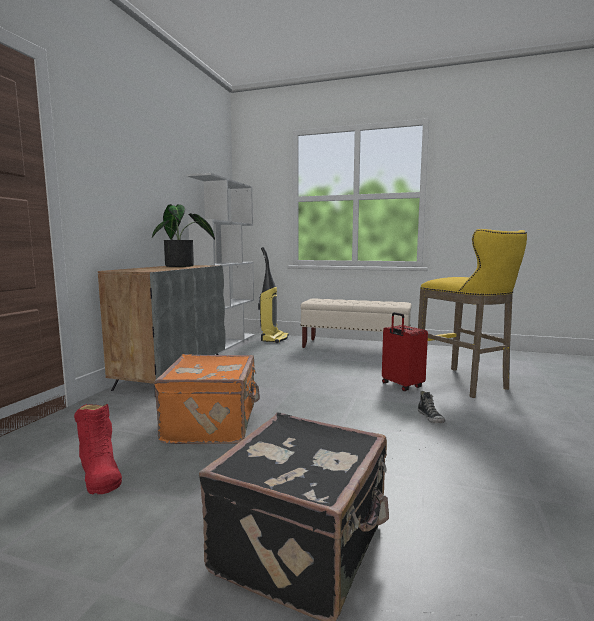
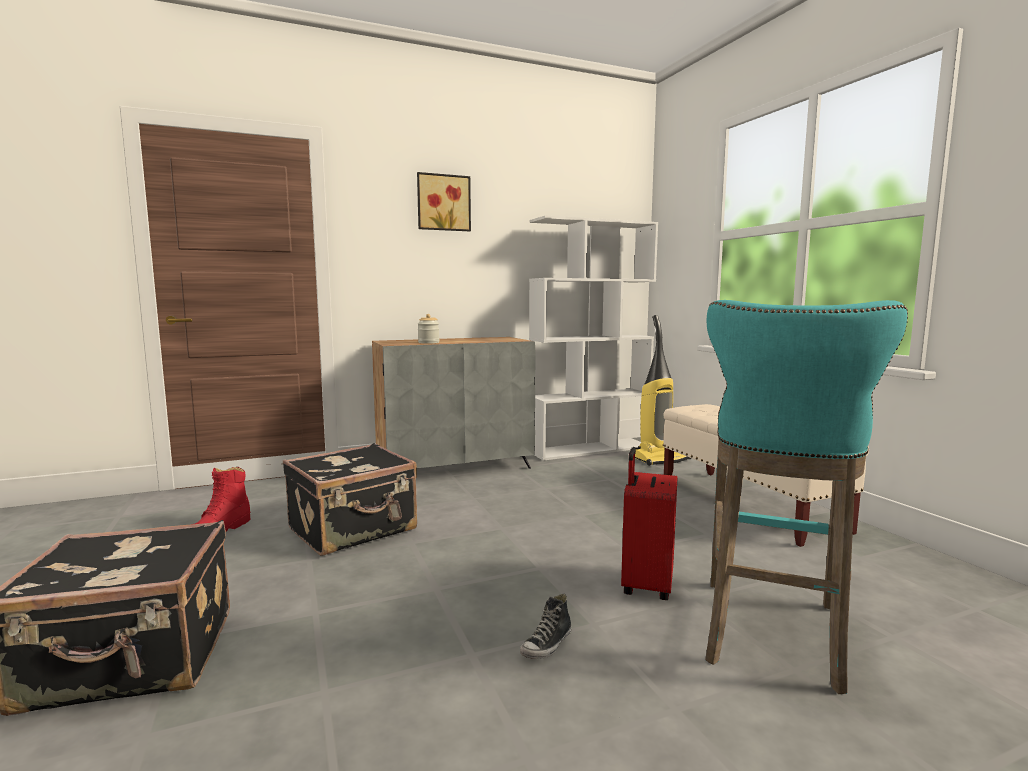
camera: 50 degrees right, 0 degrees up
(136, 150) = (443, 203): none -> picture
(164, 269) = (428, 342): none -> jar
(183, 266) = (484, 339): potted plant -> none
(213, 424) = (354, 530): orange suitcase -> black suitcase
(465, 384) = (771, 636): yellow stool -> turquoise stool

